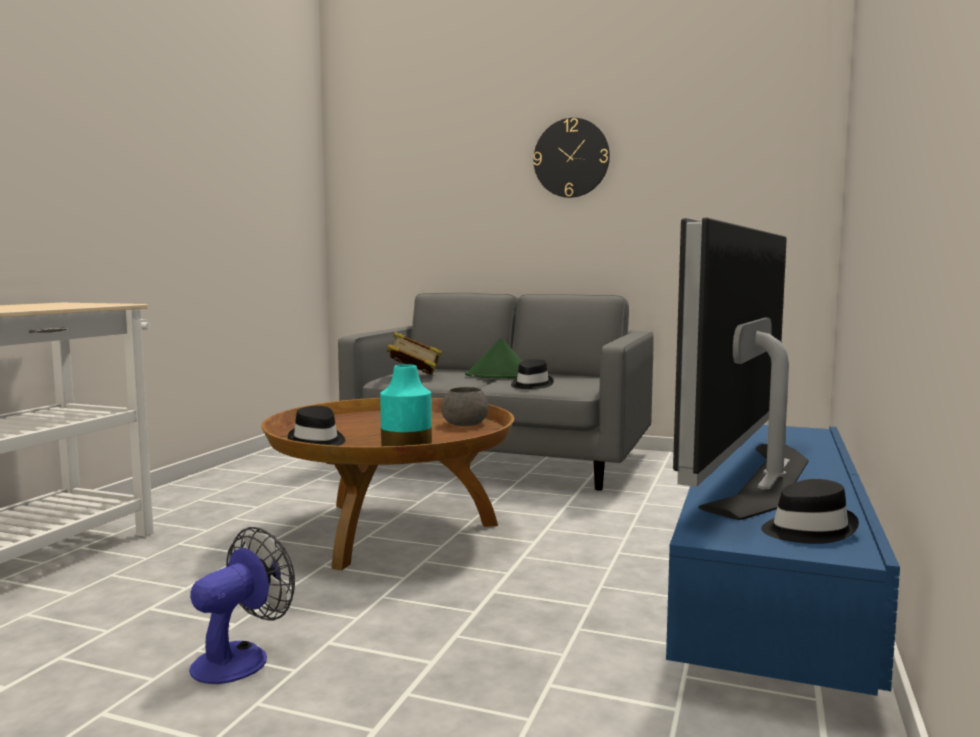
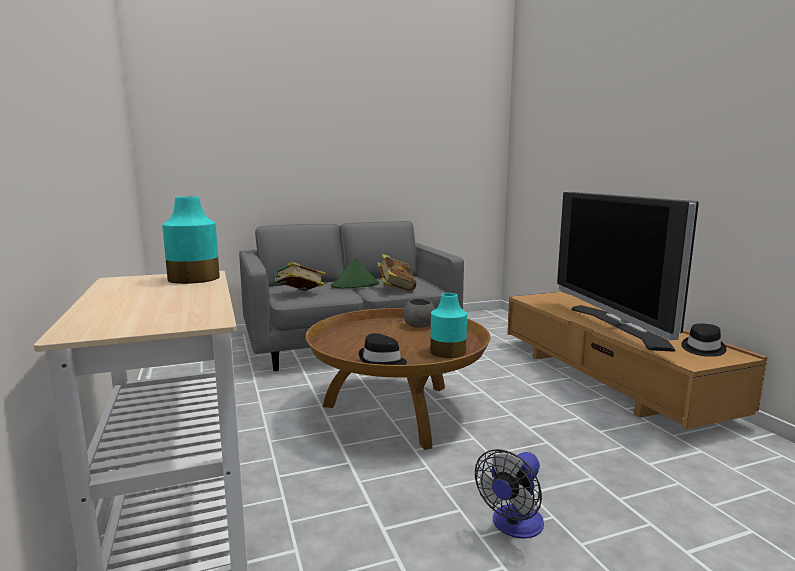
camera: 40 degrees left, 5 degrees up
(95, 304) = (193, 278): none -> turquoise vase
(241, 658) = (513, 526): fan -> fan turned 135 degrees counterclockwise
(530, 385) = (396, 289): black hat -> book
(571, 158) = (356, 123): wall clock -> none
(772, 583) = (608, 378): blue tv stand -> brown tv stand

